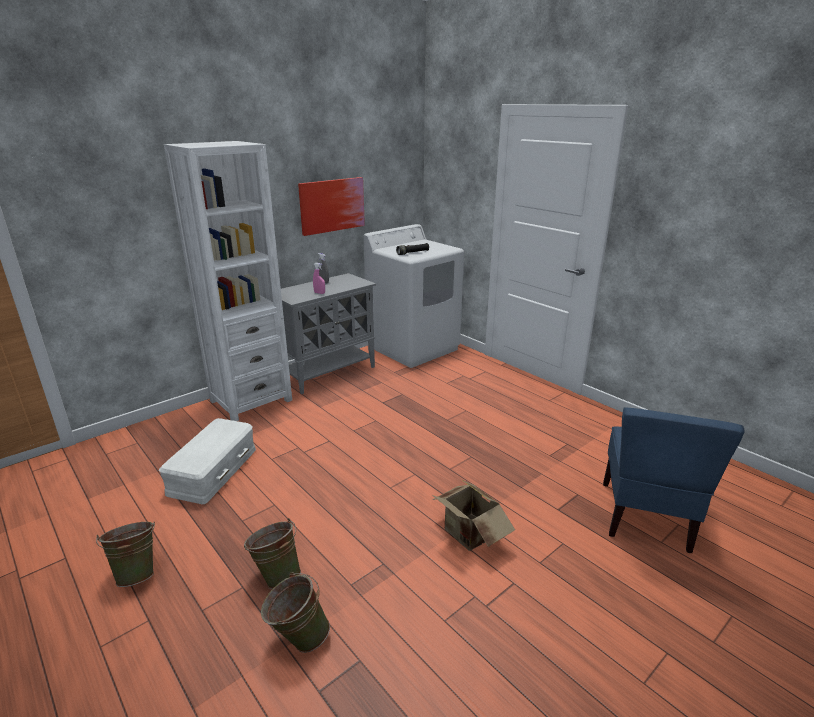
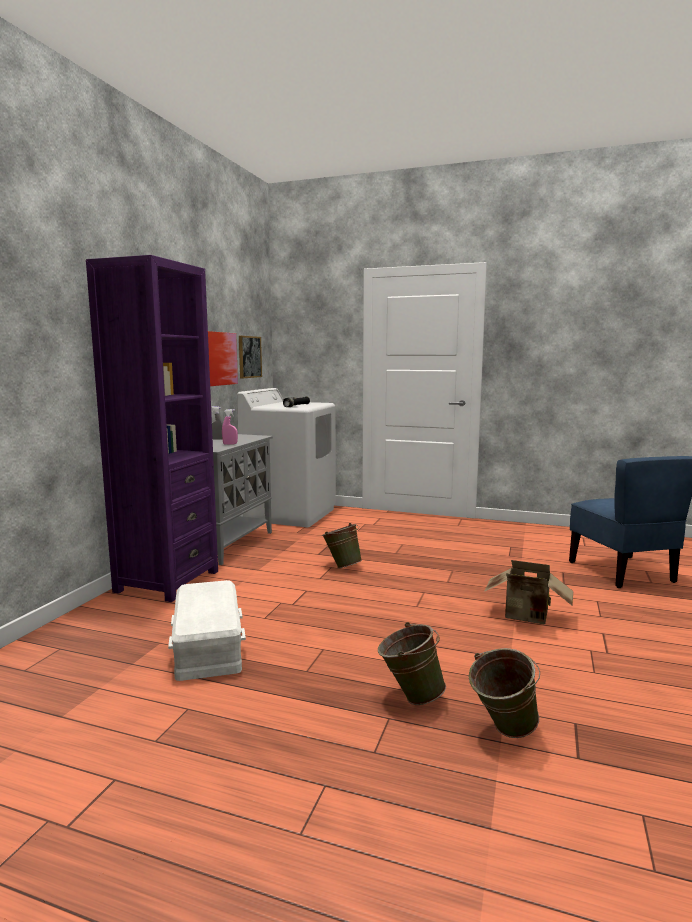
camera: 30 degrees left, 15 degrees down
(137, 573) = (246, 753): green bucket -> green bucket (342, 566)
(251, 400) = (167, 581): white bookcase -> purple bookcase
(385, 196) = (249, 357): none -> picture

